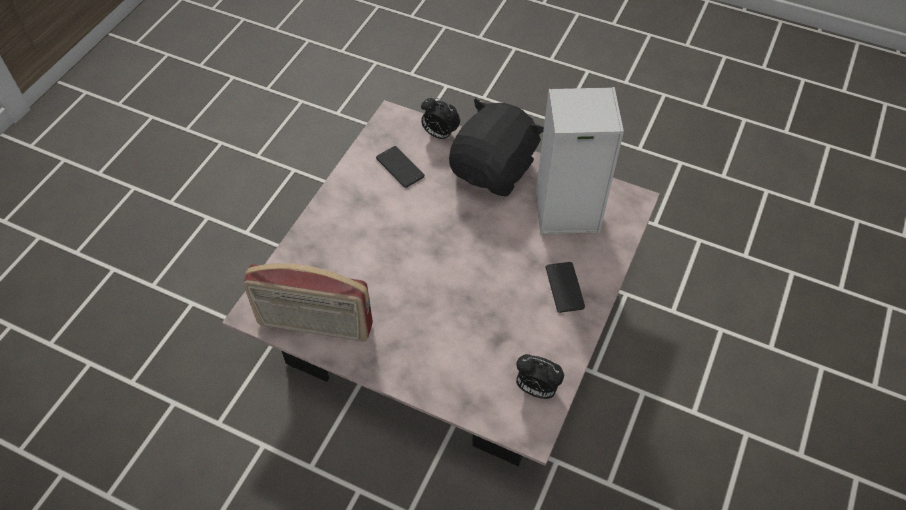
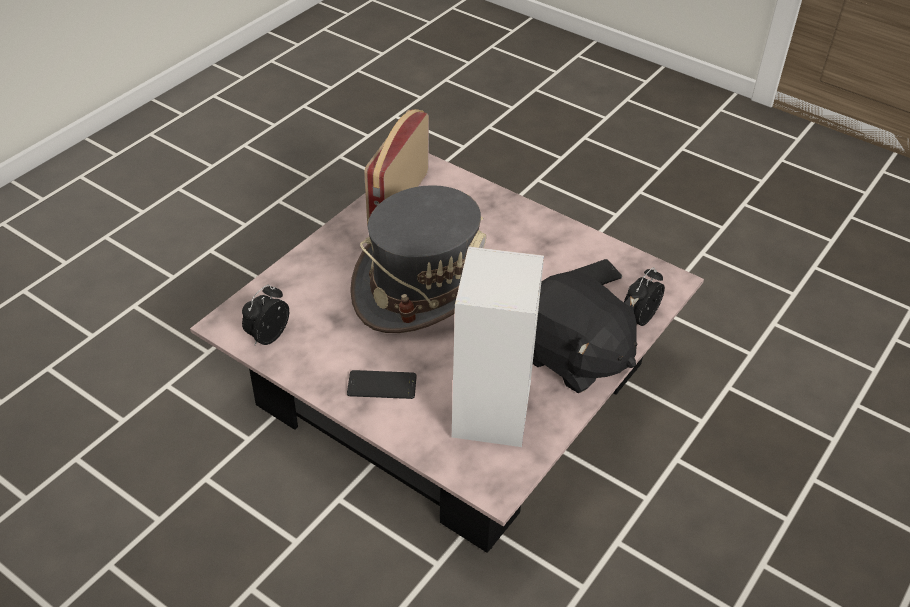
camera: 100 degrees right, 10 degrees down
(440, 279) = (424, 288): none -> grey hat

